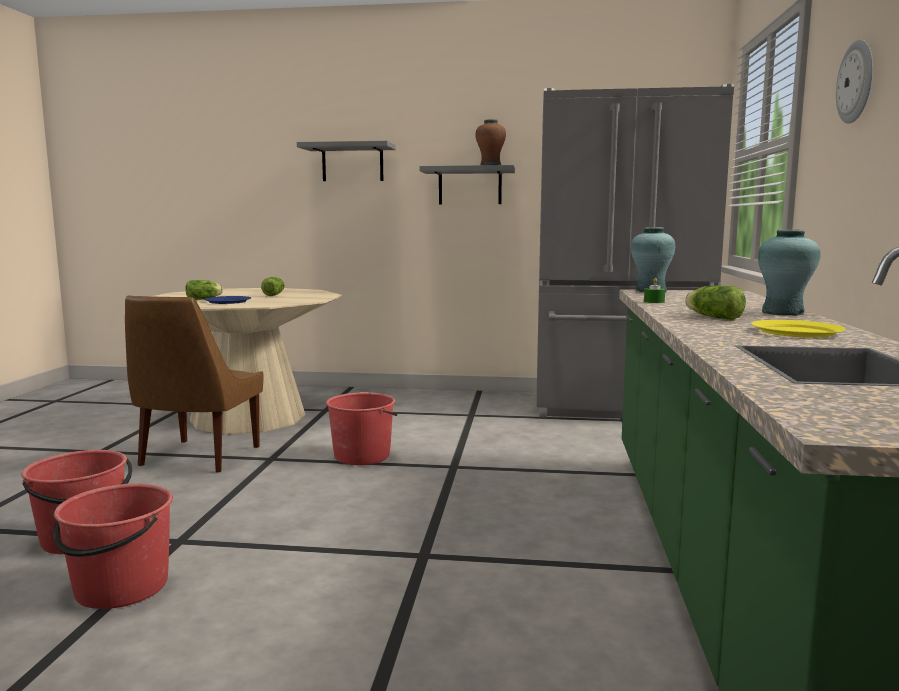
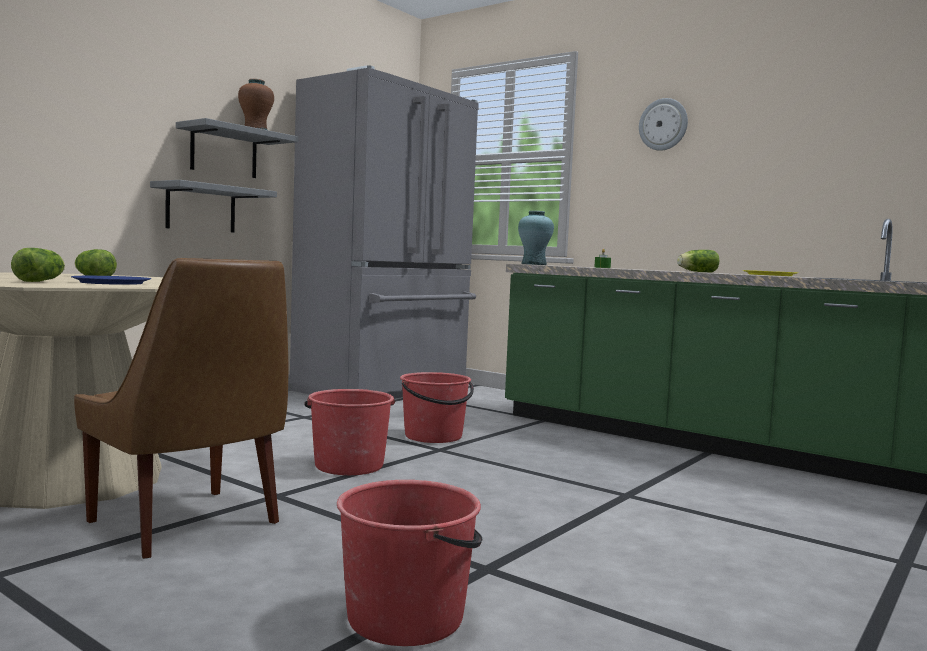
camera: 60 degrees left, 5 degrees down
(121, 588) = (593, 609): red bucket -> red bucket (434, 436)
(352, 163) = (77, 94): grey shelf -> grey shelf (201, 208)
(783, 313) = (687, 271): turquoise vase -> none

